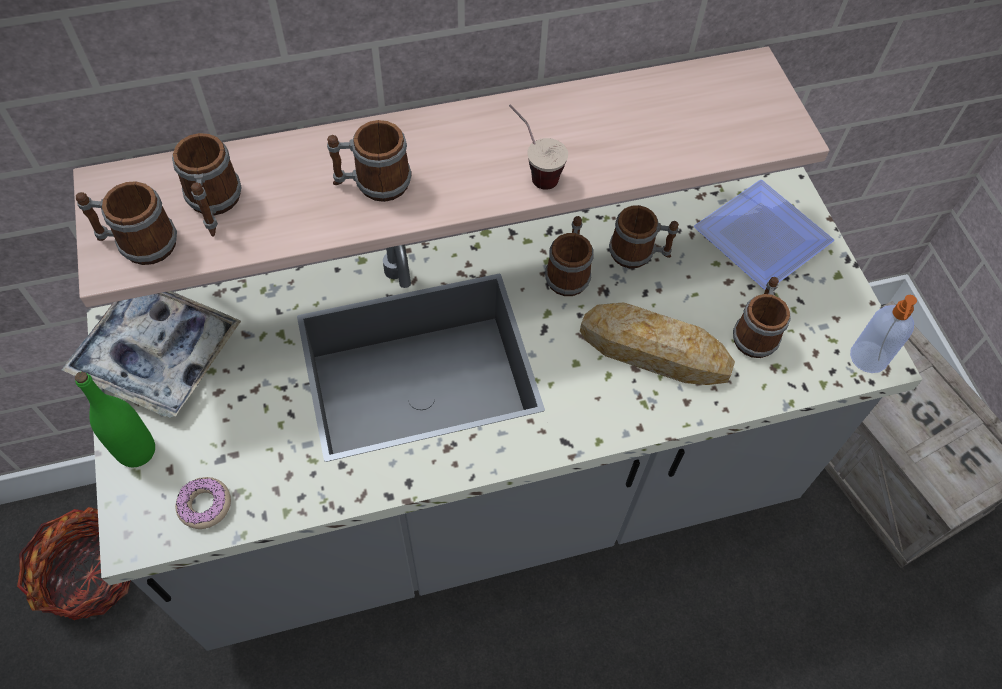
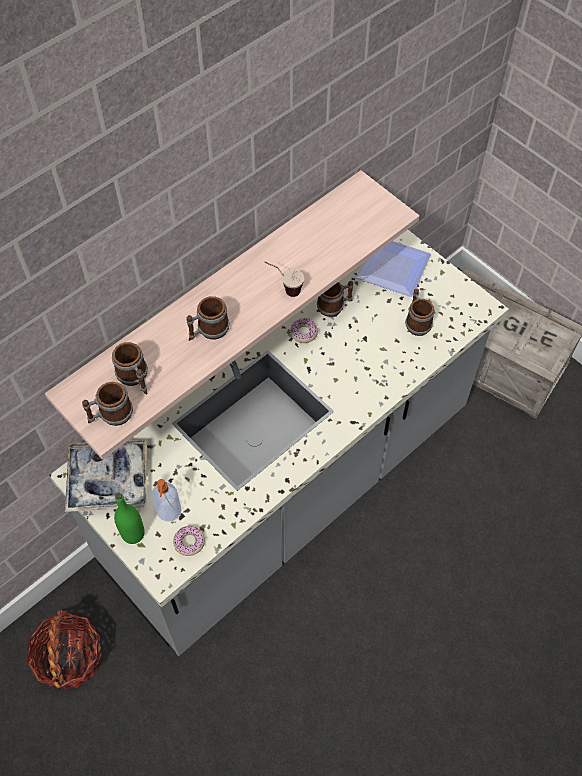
camera: 25 degrees left, 0 degrees up
(568, 272) = (303, 333): mug -> donut
(654, 351) = (371, 355): bread -> none
(868, 358) = (478, 310): soap dispenser -> soap dispenser (169, 511)

